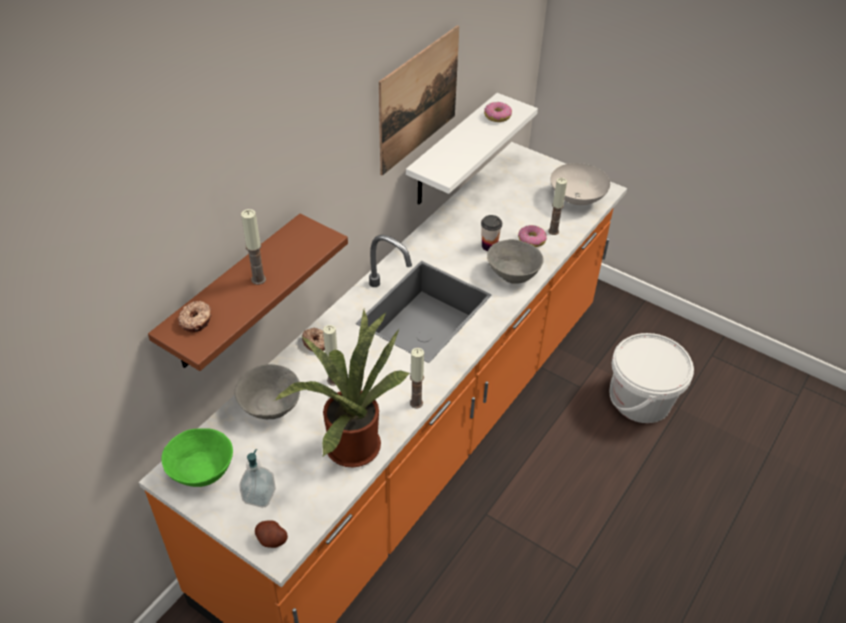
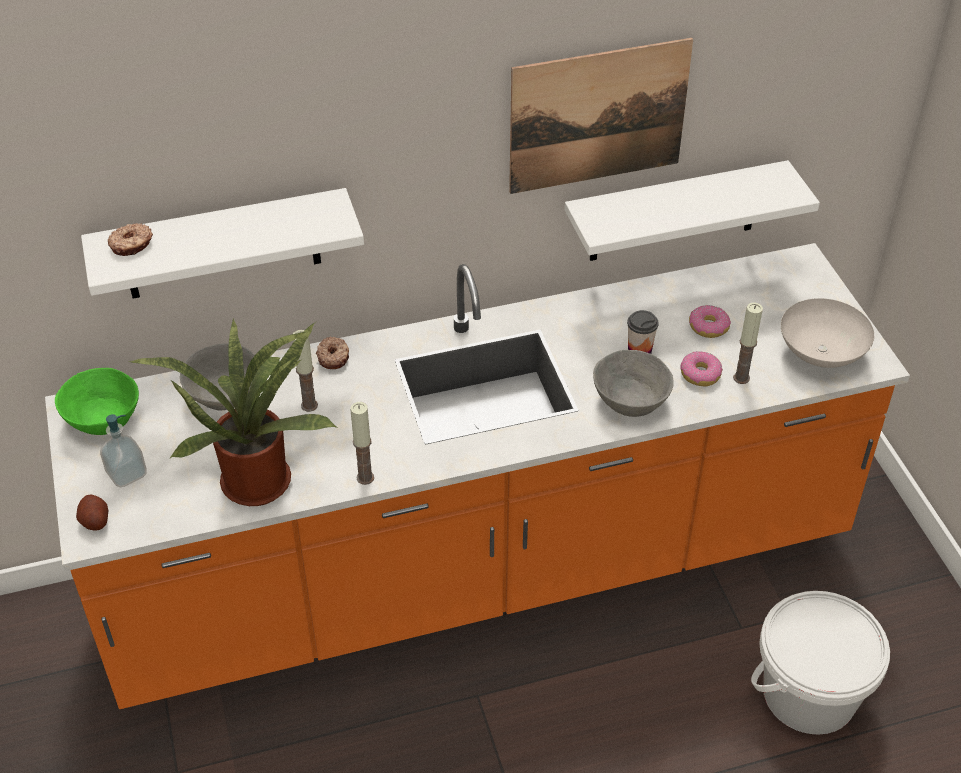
camera: 40 degrees right, 0 degrees up
(233, 295) = (221, 245): brown shelf -> white shelf
(258, 279) = (228, 235): candle -> none
(497, 116) = (751, 190): donut -> donut (708, 327)

